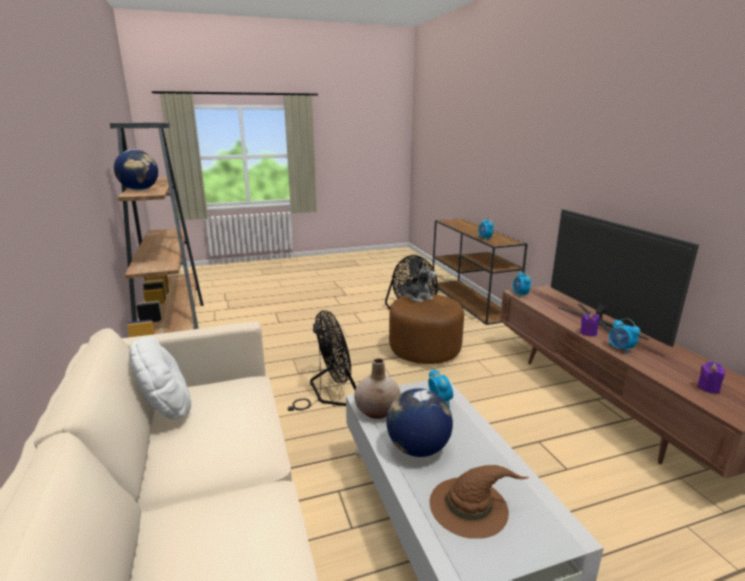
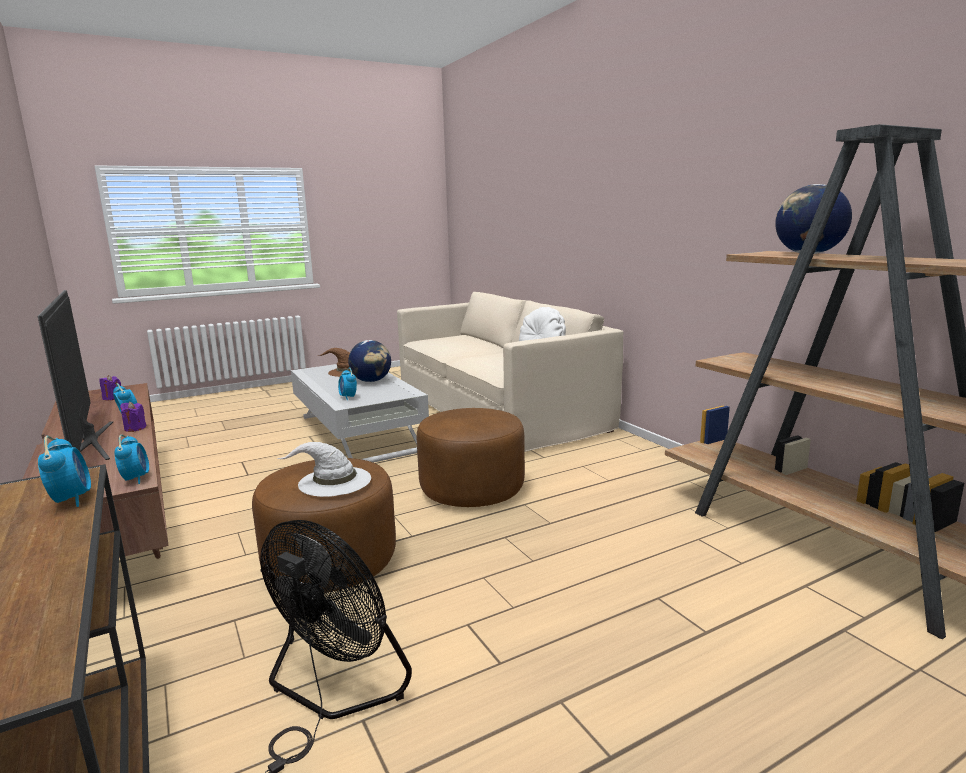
camera: 170 degrees right, 5 degrees down
(327, 391) = (472, 489): black fan -> brown ottoman
(377, 411) = (399, 390): beige vase -> none
(419, 298) = (333, 481): plush toy -> white hat

